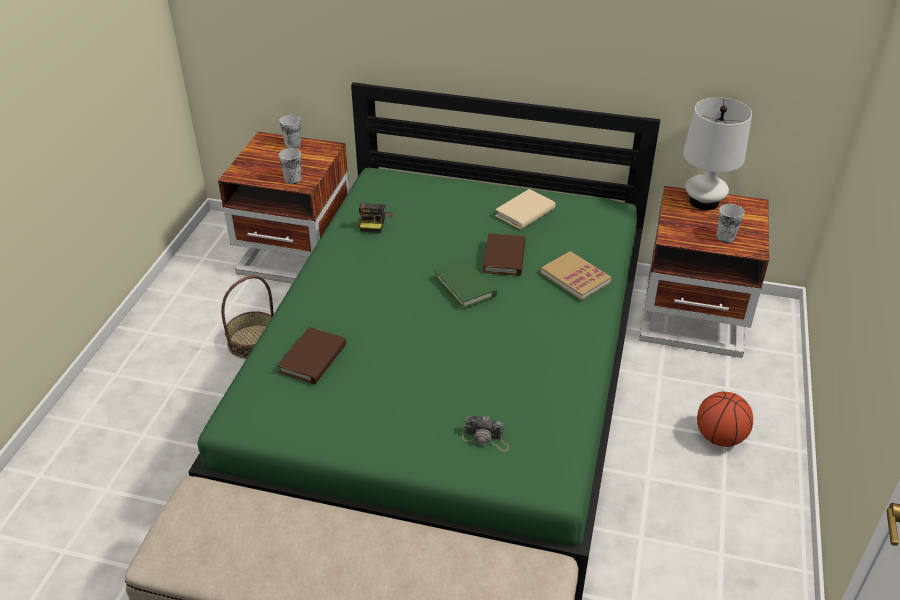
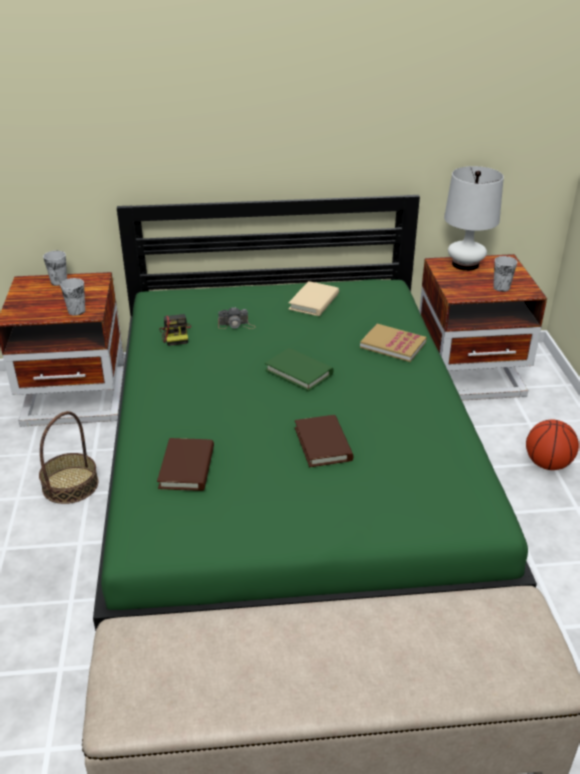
camera: 20 degrees left, 5 degrees down
(486, 439) = (400, 498): camera -> camera (236, 325)
(504, 257) = (319, 341): brown book -> brown book (323, 444)

